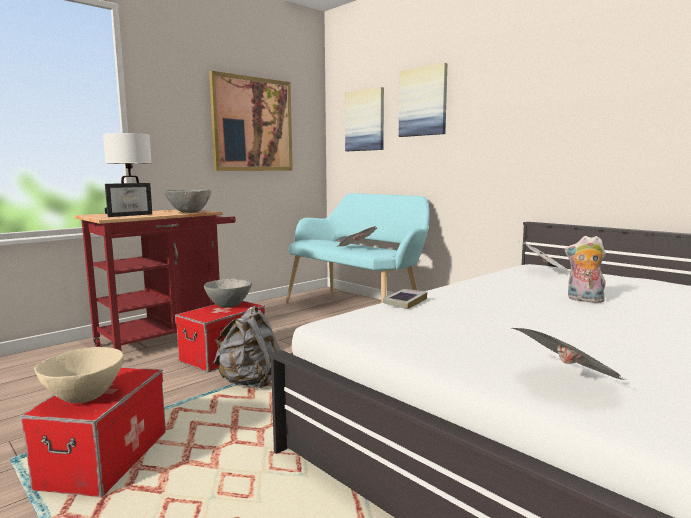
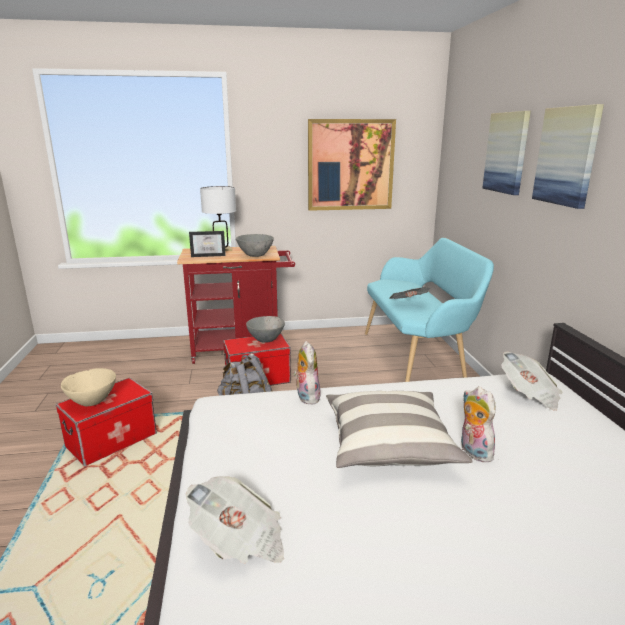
camera: 35 degrees right, 10 degrees up
(365, 120) = (464, 162): picture -> picture (567, 156)
(405, 302) = (306, 396): book -> plush toy
(530, 309) = (389, 445): none -> pillow

